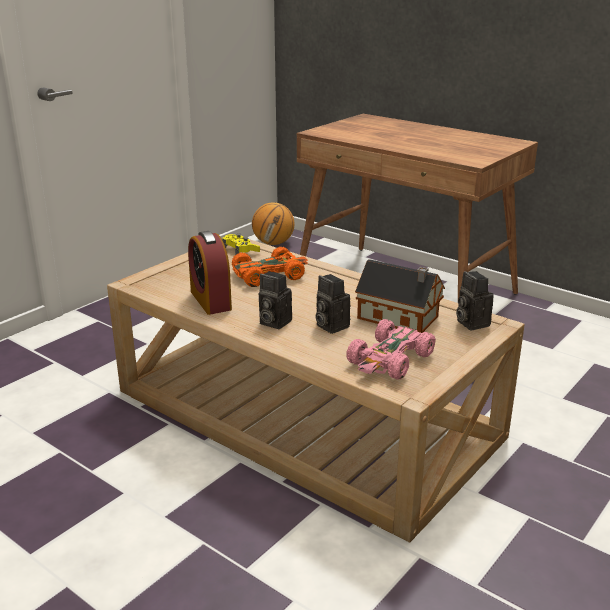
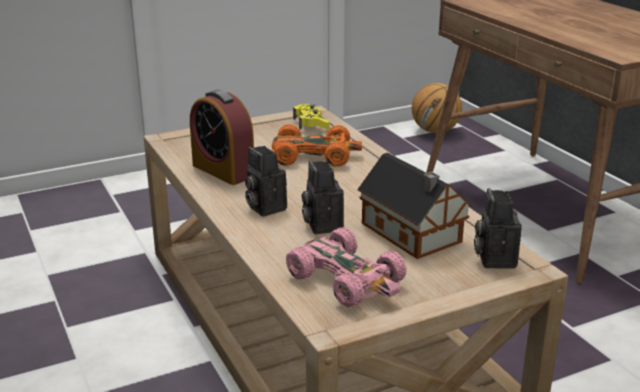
camera: 25 degrees right, 0 degrees up
(210, 300) = (223, 171): alarm clock -> alarm clock turned 45 degrees counterclockwise
(390, 360) = (347, 279): pink toy car -> pink toy car turned 105 degrees counterclockwise

